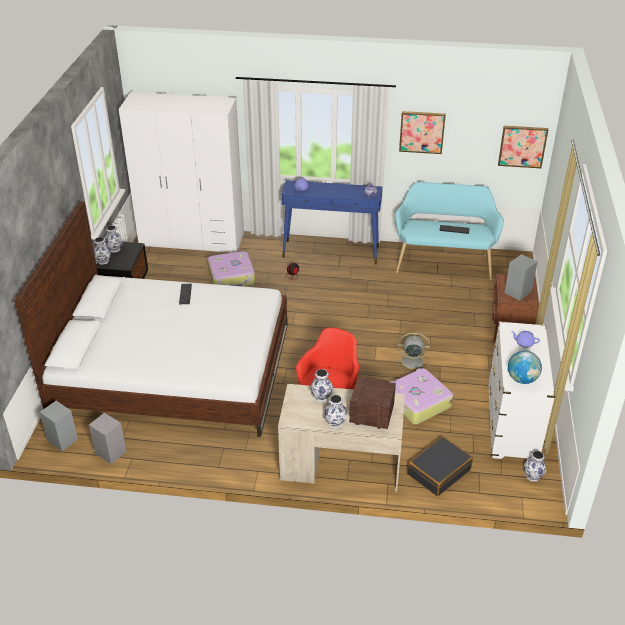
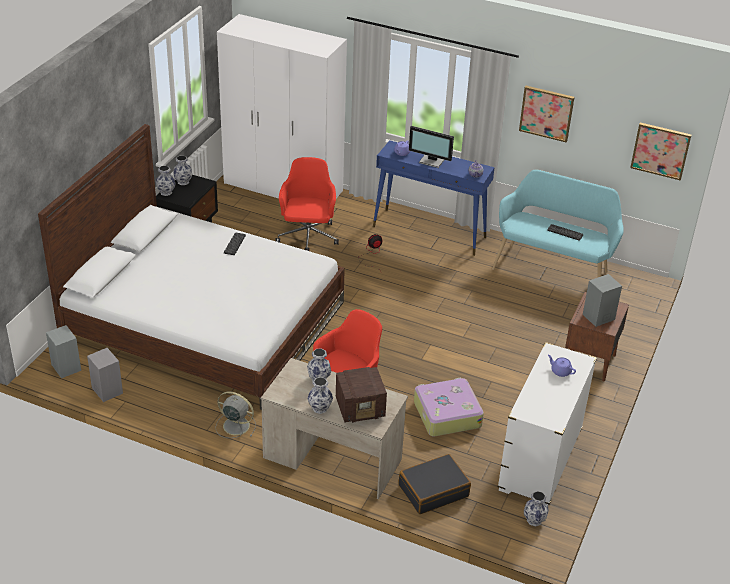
camera: 15 degrees right, 0 degrees up
(232, 277) = (307, 237): suitcase -> red office chair
(329, 190) = (432, 161): none -> monitor
(370, 414) = (361, 408): radio -> radio turned 135 degrees clockwise
(411, 361) = (461, 369): grey fan -> grey fan (235, 425)
(522, 379) = (536, 408): globe -> none

